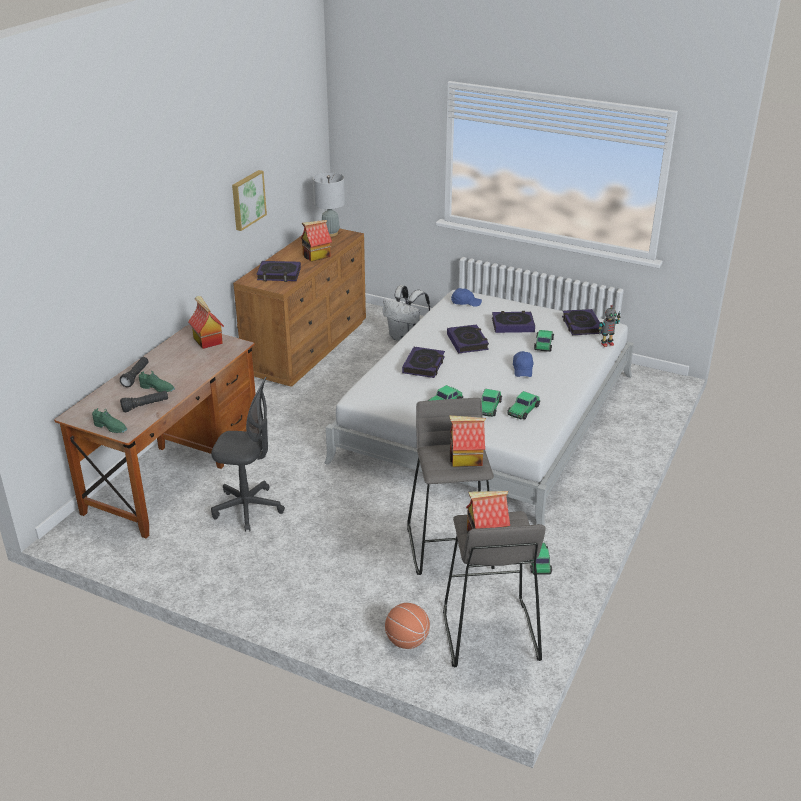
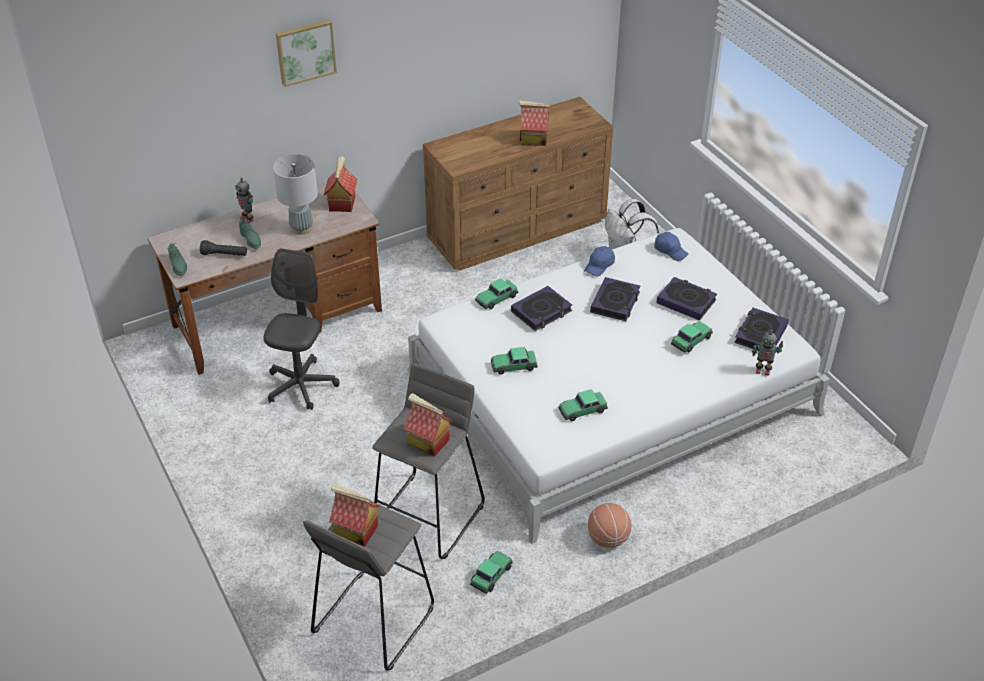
camera: 35 degrees right, 10 degrees up
(136, 376) = (247, 219): black flashlight -> toy robot
(247, 199) = (461, 60): picture -> picture (305, 51)
(248, 508) = (301, 386): grey office chair -> grey office chair turned 120 degrees counterclockwise
(279, 274) = (473, 150): book -> none
(330, 233) = (578, 114): grey table lamp -> grey table lamp (301, 228)
(407, 641) = (302, 586): basketball -> basketball (608, 539)
(489, 407) = (552, 390): toy car -> toy car (496, 298)
(523, 369) = (635, 361): blue cap -> blue cap (599, 266)

